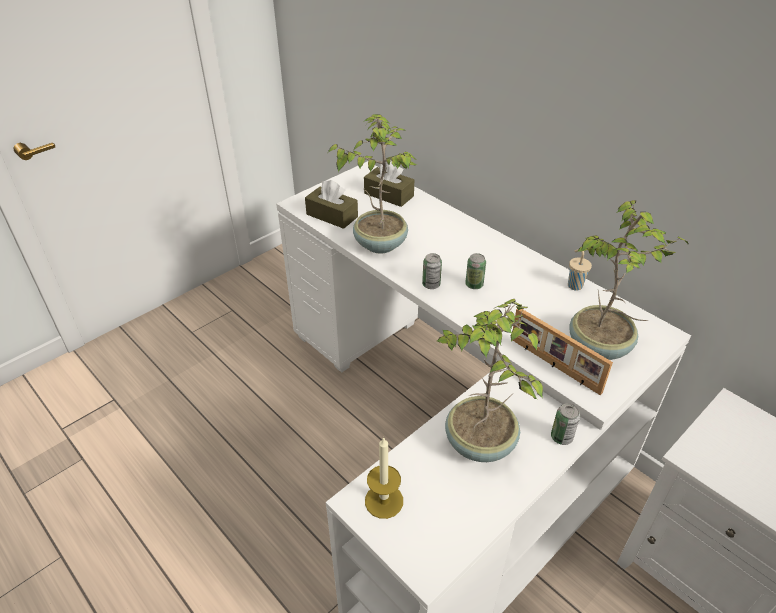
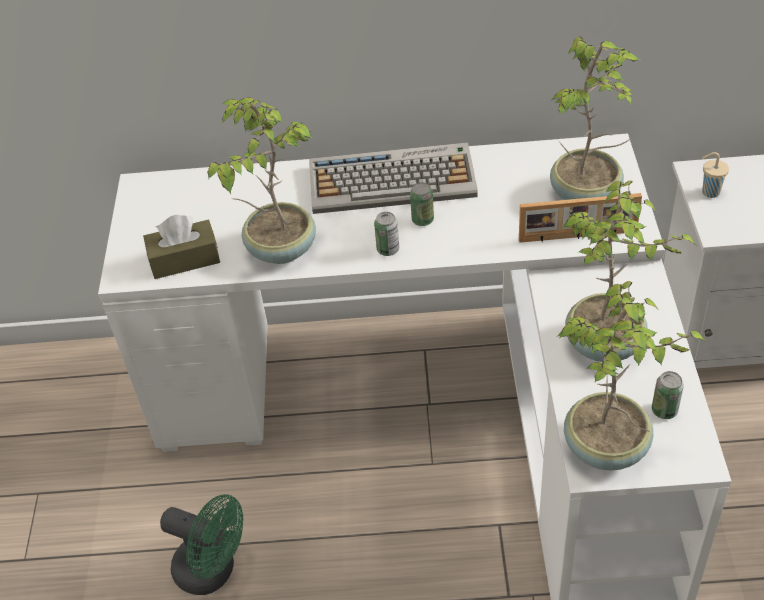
camera: 45 degrees left, 5 degrees up
(244, 409) = (213, 571): none -> green fan
(384, 501) = (606, 449): candle -> potted plant
(389, 195) = (206, 194): brown tissue box -> none
(491, 254) = (393, 180): none -> keyboard
(561, 437) = (646, 288): can -> can (664, 410)
(574, 285) = (497, 156): beige cup -> beige cup (709, 192)

